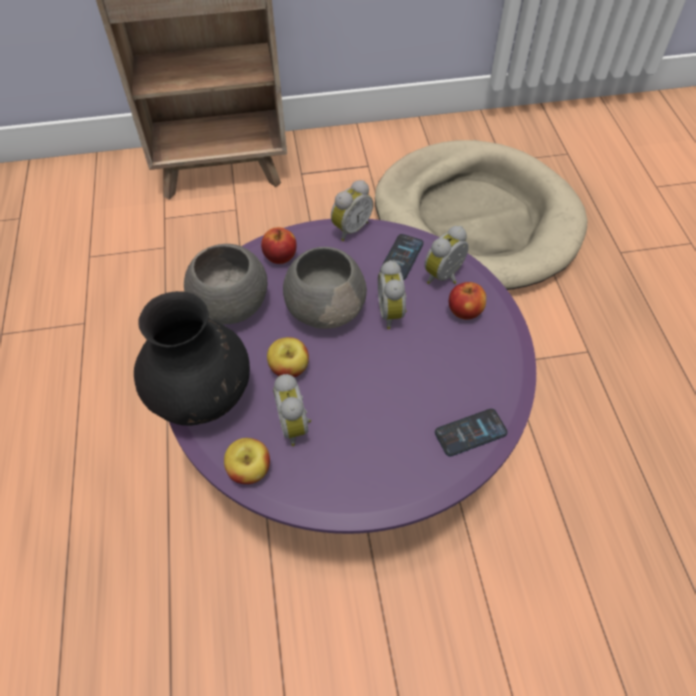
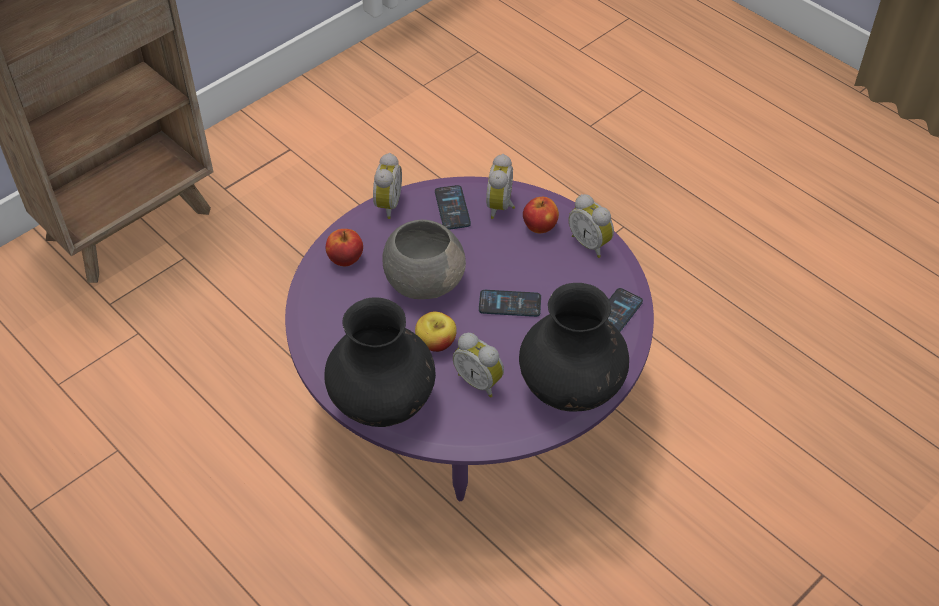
camera: 35 degrees left, 5 degrees down
(230, 305) = (338, 321): grey bowl -> none
(249, 470) = (472, 432): apple -> none
(369, 482) = (571, 389): none -> black vase
(380, 368) = (510, 304): none -> phone
(393, 313) = (483, 256): alarm clock -> alarm clock (591, 243)
(476, 220) = (440, 155): beige dog bed -> none

